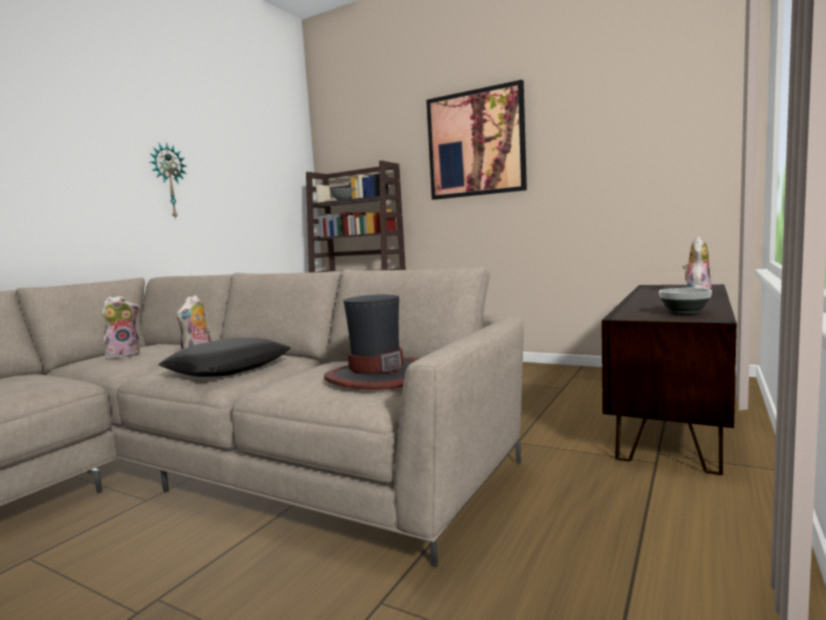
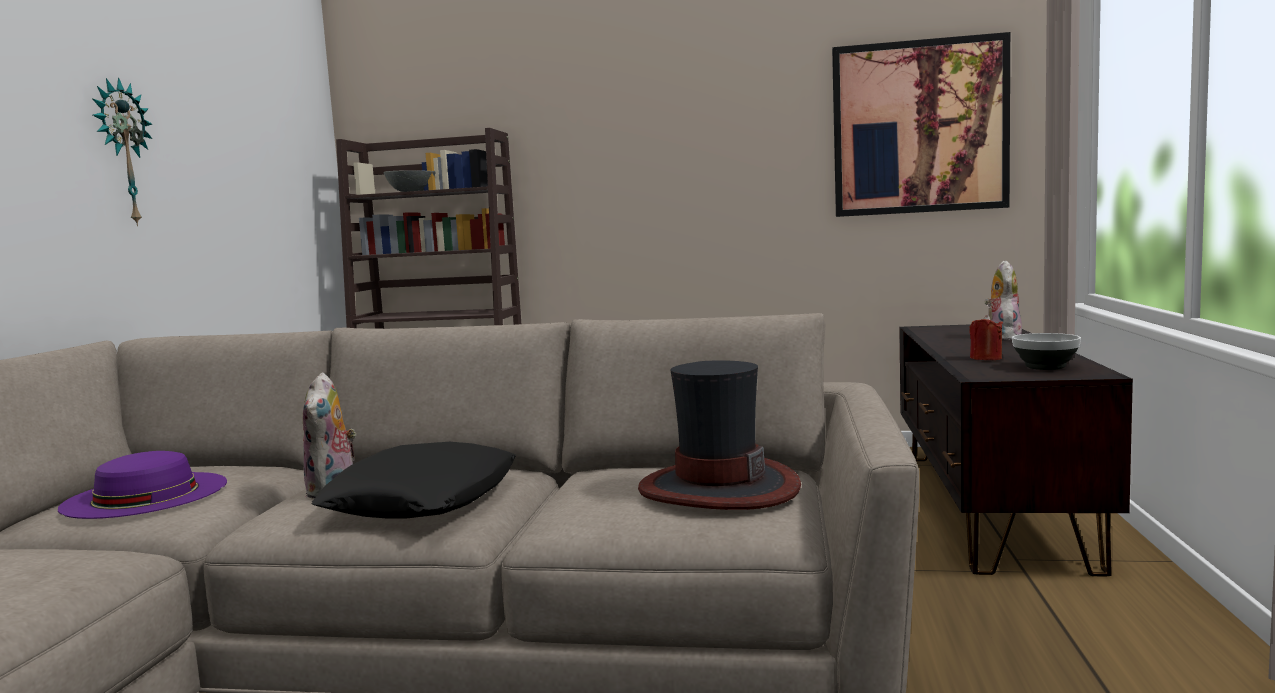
camera: 20 degrees left, 0 degrees up
(124, 355) = (145, 495): plush toy -> purple hat
(476, 143) = (641, 109): picture -> picture (919, 127)
(653, 306) = (986, 358): none -> red candle

